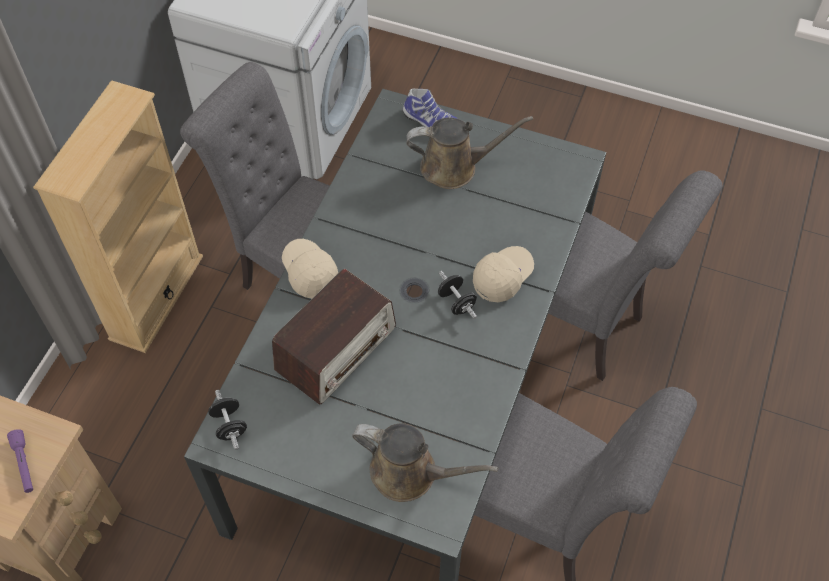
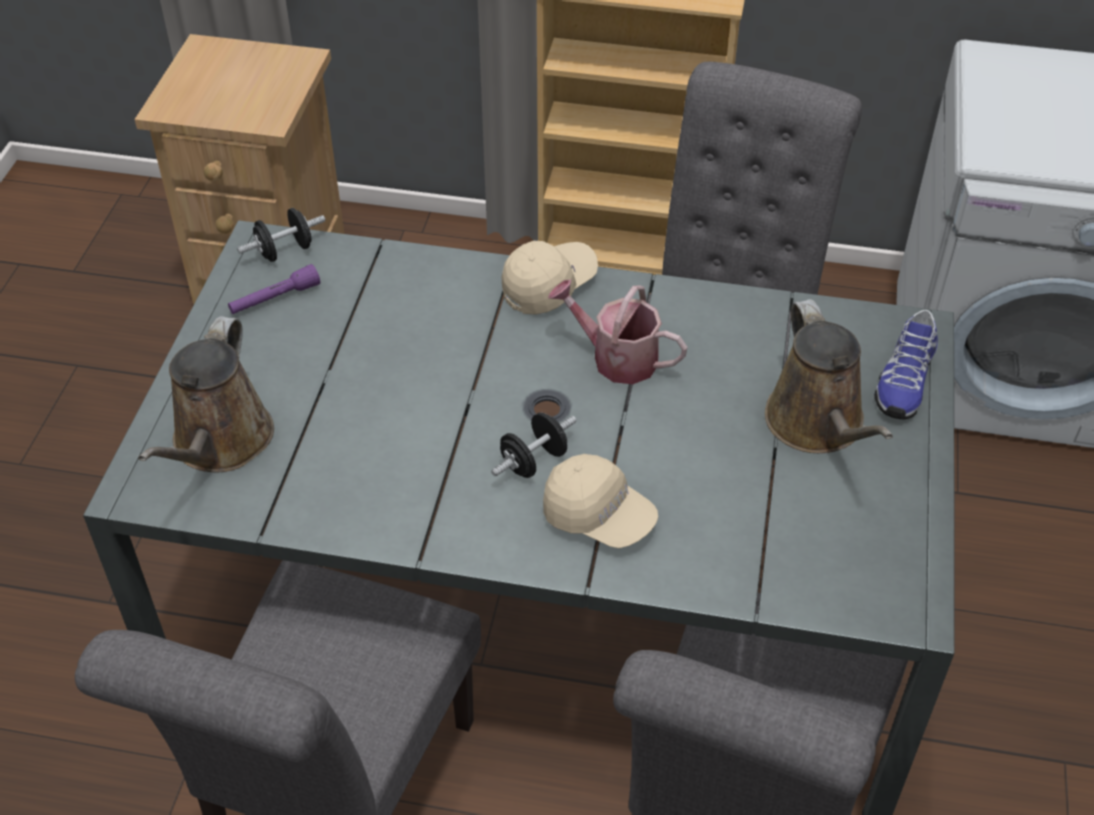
camera: 80 degrees right, 10 degrees down
(24, 464) = (228, 107): purple flashlight -> purple flashlight (275, 299)
(336, 349) = (421, 334): radio -> none
(382, 248) = (616, 358): none -> watering can

